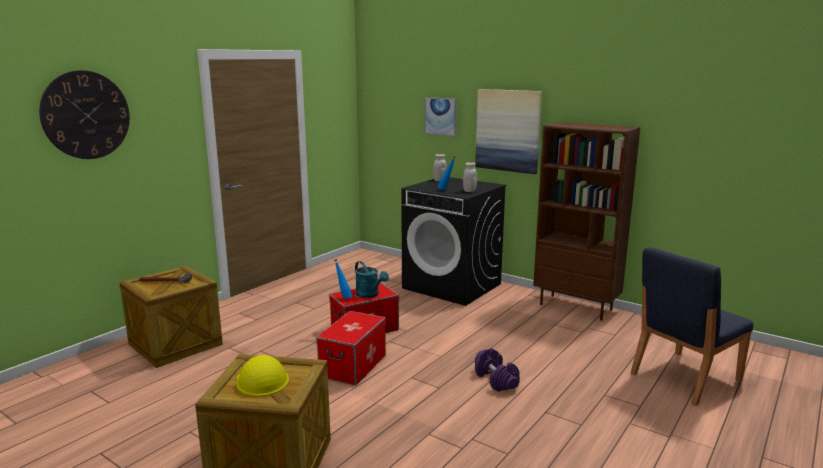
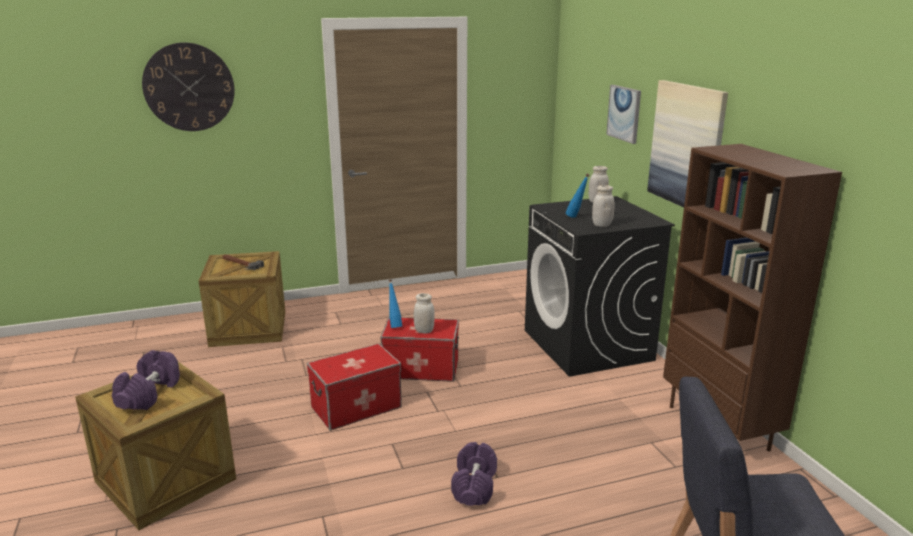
camera: 35 degrees right, 5 degrees up
(262, 380) = (149, 394): yellow hard hat -> purple dumbbell
(370, 295) = (424, 331): turquoise watering can -> white jar

